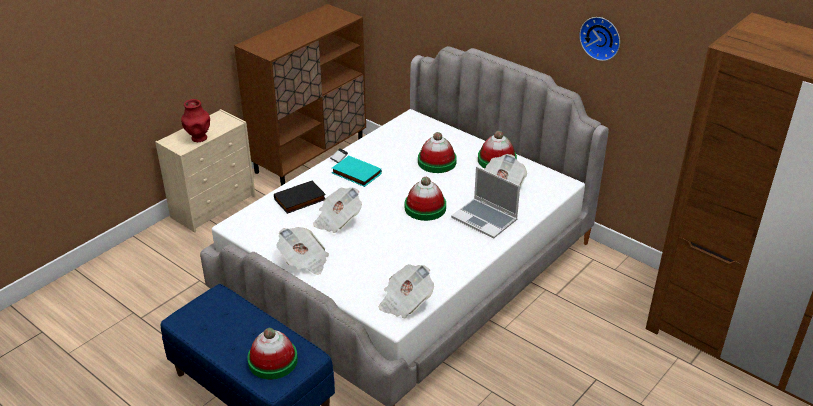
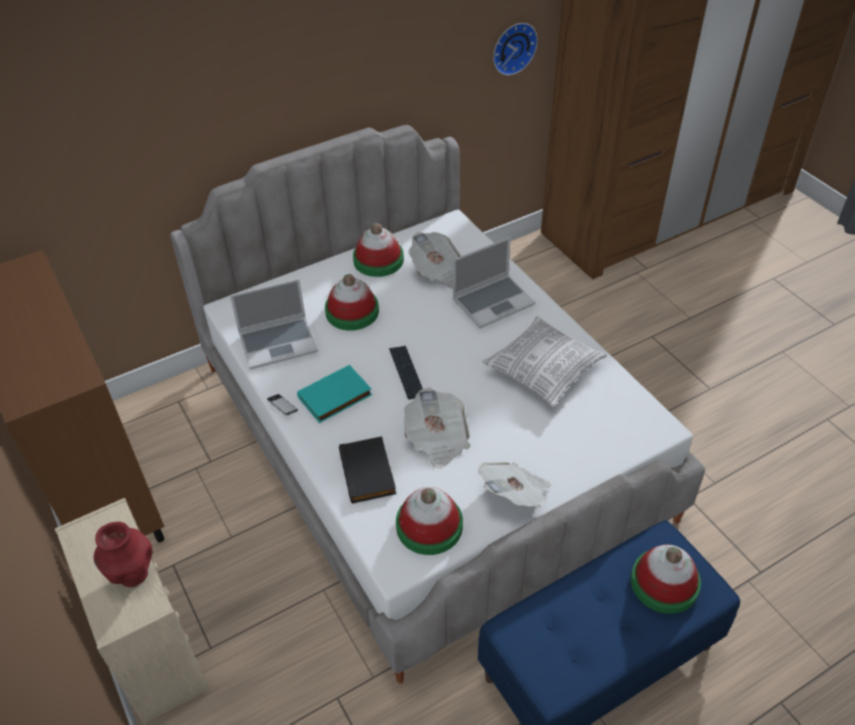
camera: 70 degrees left, 10 degrees up
(391, 196) = (406, 372): none -> keyboard
(392, 142) = (279, 343): none -> laptop
(405, 302) = (627, 410): newspaper -> none
(425, 208) = (447, 347): hat -> hat (429, 526)
(425, 255) = (543, 370): none -> pillow
(601, 37) = (415, 41): wall clock -> wall clock (512, 47)

